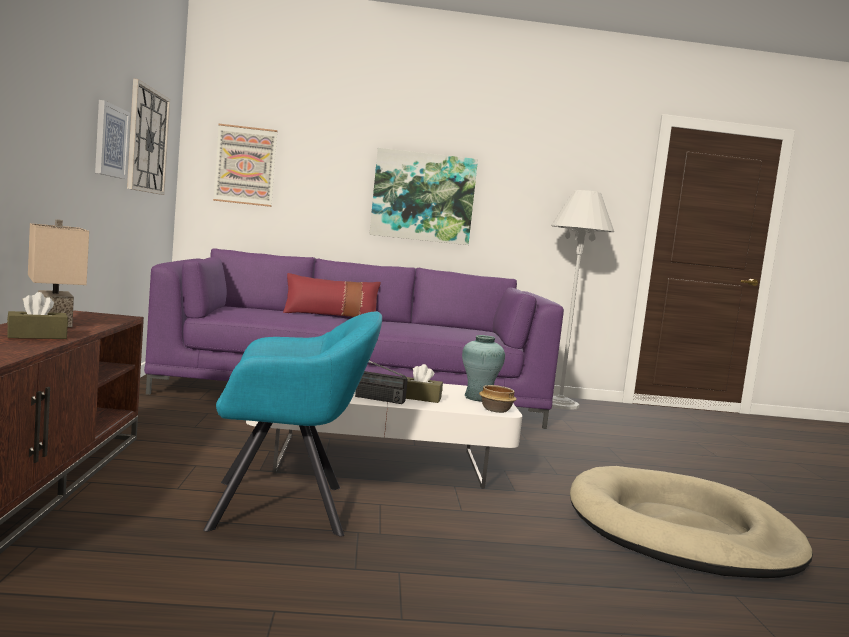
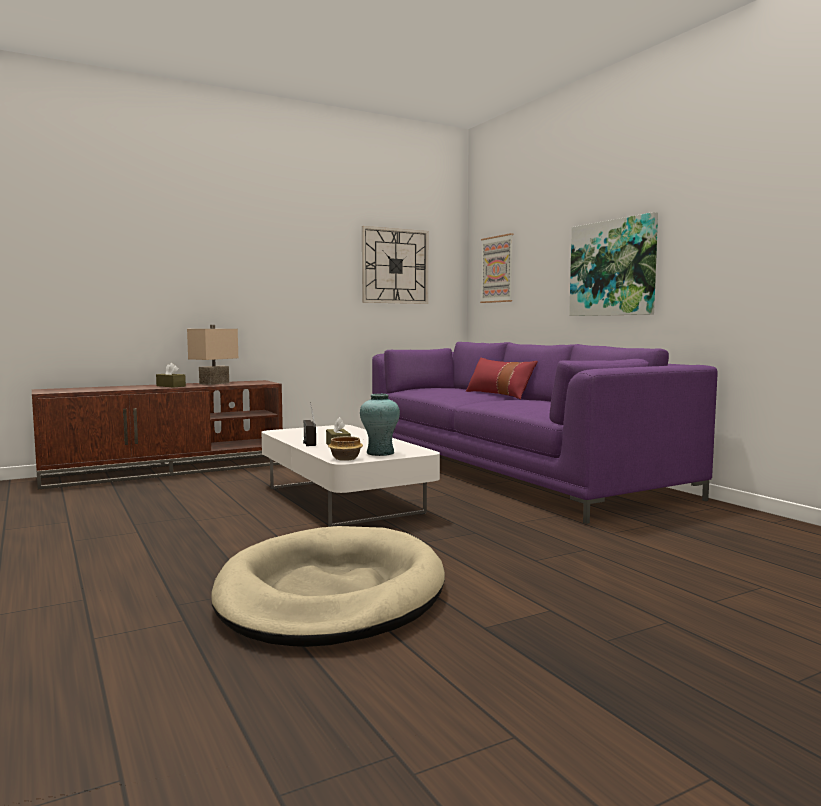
camera: 65 degrees right, 0 degrees up
(110, 141) = (329, 272): picture -> none
(286, 507) = (213, 500): turquoise armchair -> none
(559, 404) = (727, 517): white floor lamp -> none

